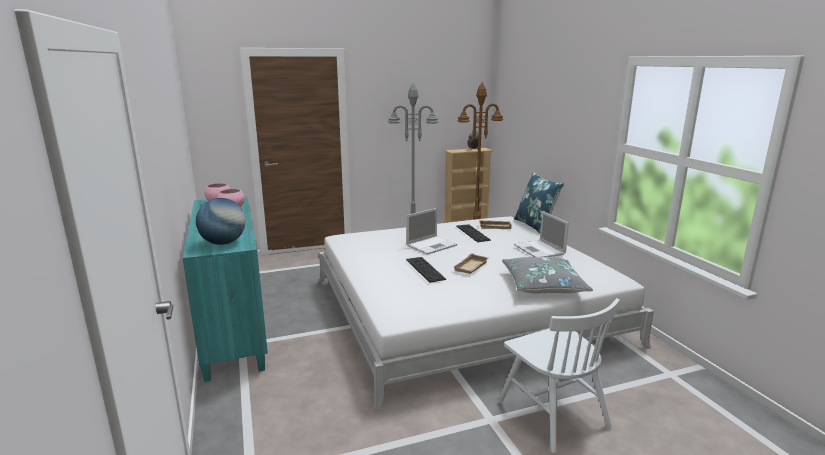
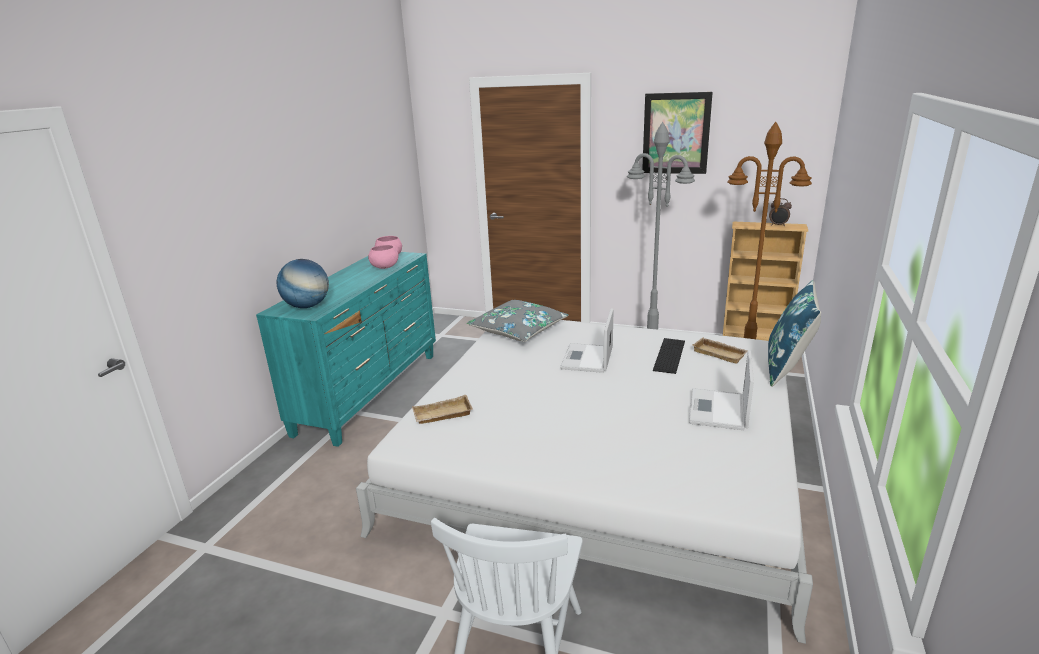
camera: 40 degrees right, 5 degrees up
(405, 92) = (676, 133): none -> picture
(425, 269) = (527, 390): keyboard -> none
(432, 245) = (587, 359): laptop -> laptop turned 105 degrees clockwise
(472, 267) = (584, 406): beige tray -> beige tray (442, 415)
(543, 285) = (635, 466): grey pillow -> grey pillow (518, 330)

